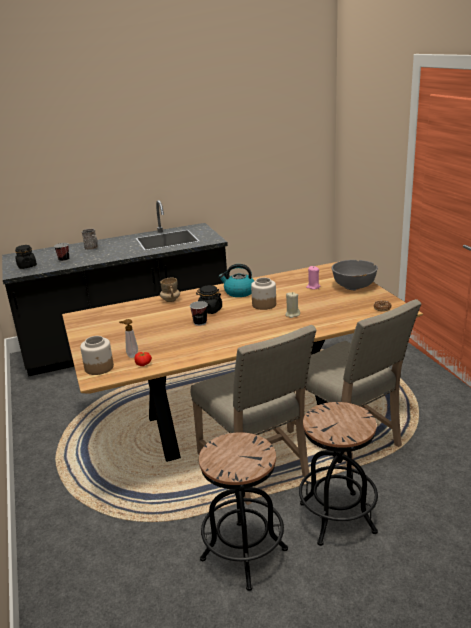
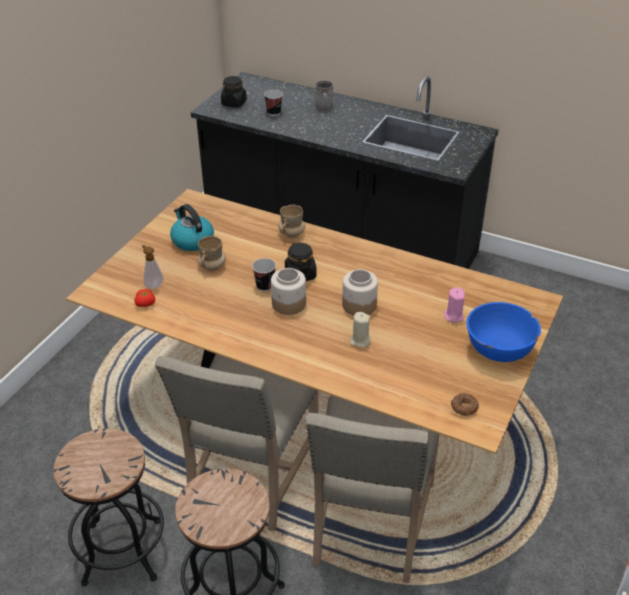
camera: 45 degrees right, 15 degrees up
(99, 368) = (113, 281): jar -> jar (289, 304)
(152, 331) = (212, 266): none -> beige mug
(239, 292) = (367, 268): kettle -> kettle (192, 240)
(353, 286) = (499, 349): grey bowl -> blue bowl

